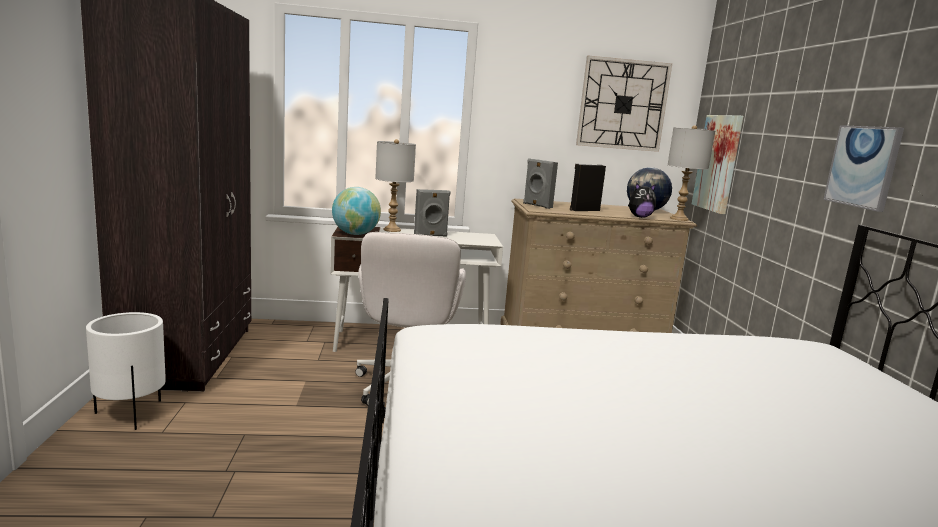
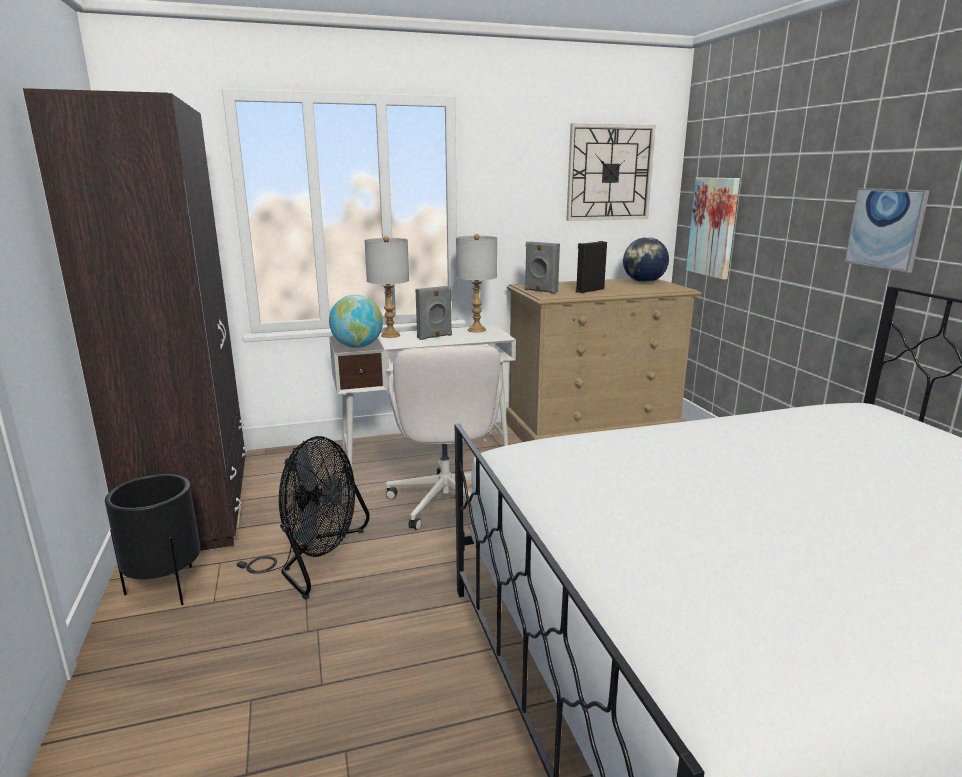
camera: 10 degrees left, 5 degrees up
(131, 414) = (166, 587): white planter -> black planter
(262, 415) = (312, 561): none -> black fan
(639, 217) = (646, 291): plush toy -> none
(679, 219) = (682, 288): grey table lamp -> grey table lamp (477, 330)

